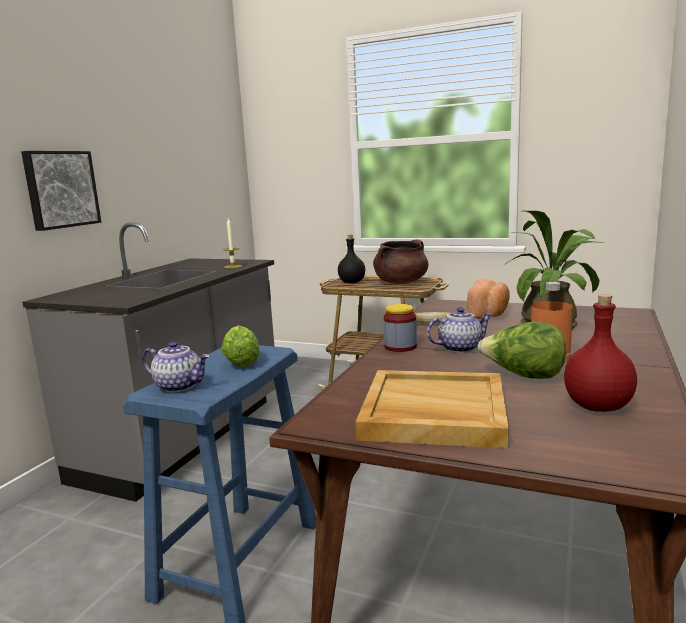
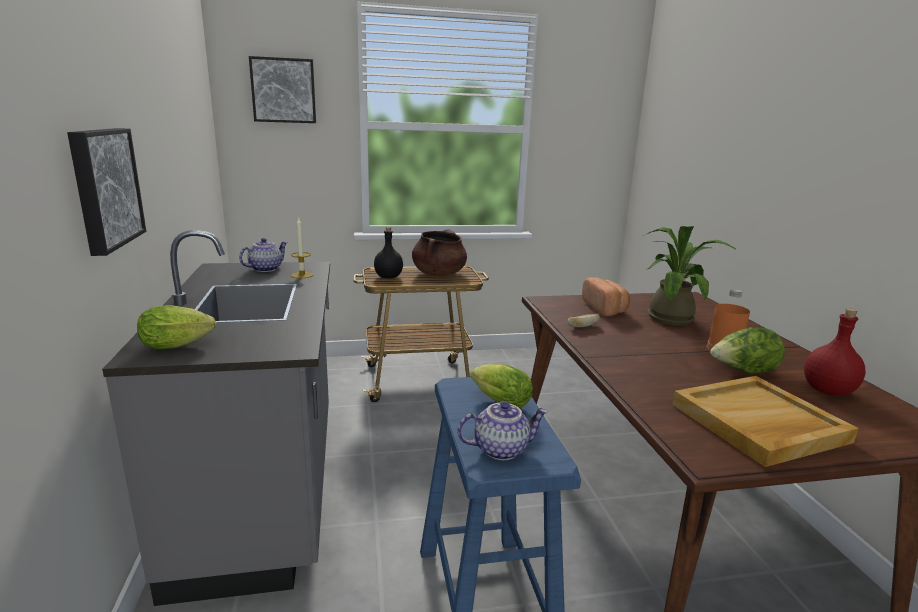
camera: 35 degrees left, 5 degrees up
(77, 295) = (180, 345): none -> lettuce
(292, 123) = (283, 90): none -> picture
(400, 347) = (608, 357): jar -> none
(459, 348) = (652, 350): teapot -> teapot (265, 269)

